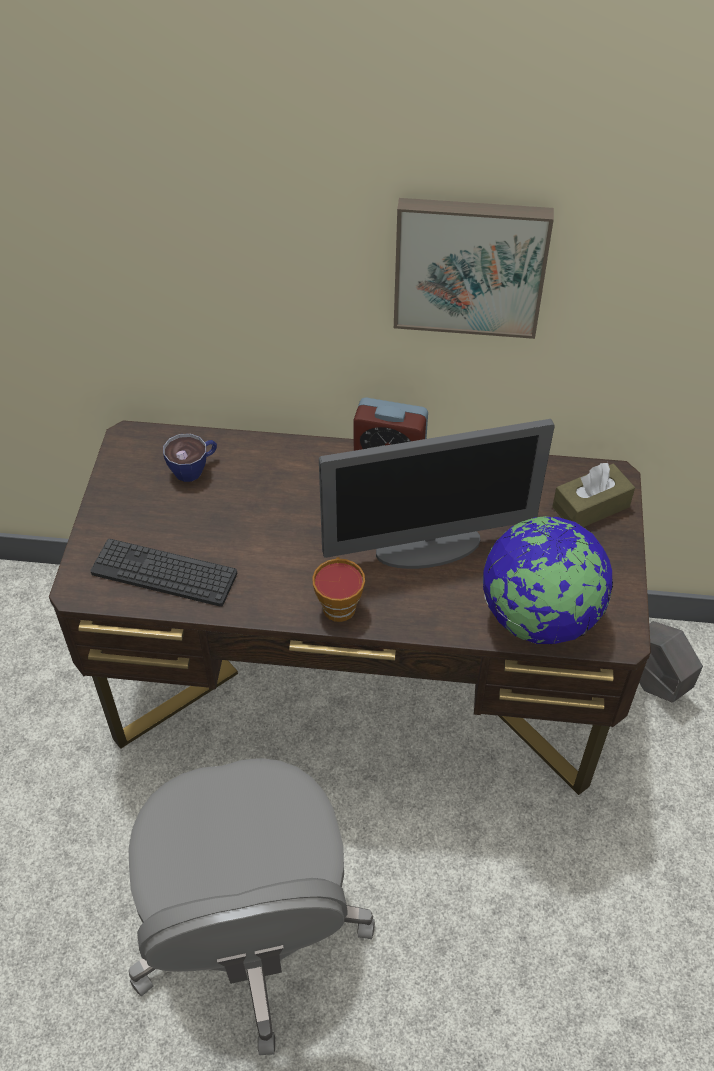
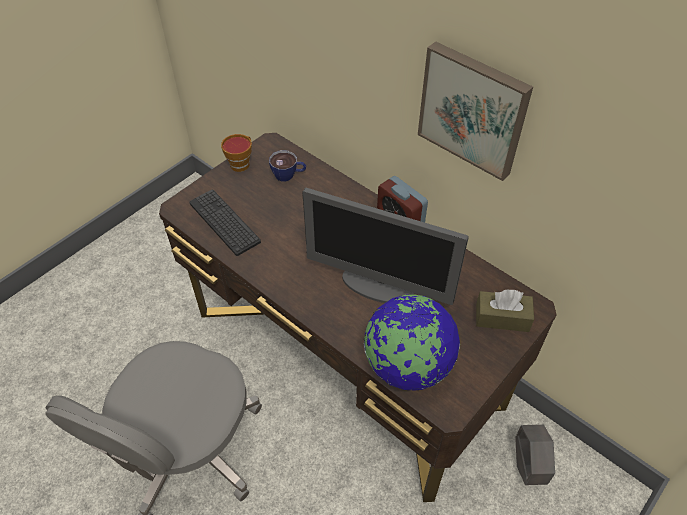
camera: 35 degrees right, 0 degrees up
(338, 604) = (298, 290): cup -> cup (241, 163)

